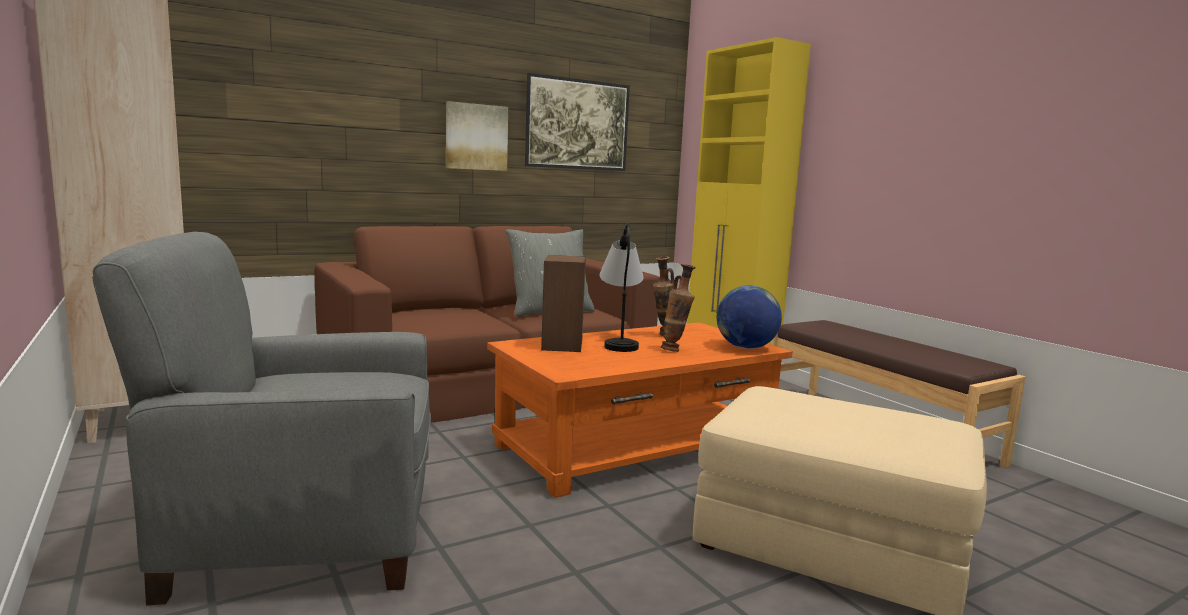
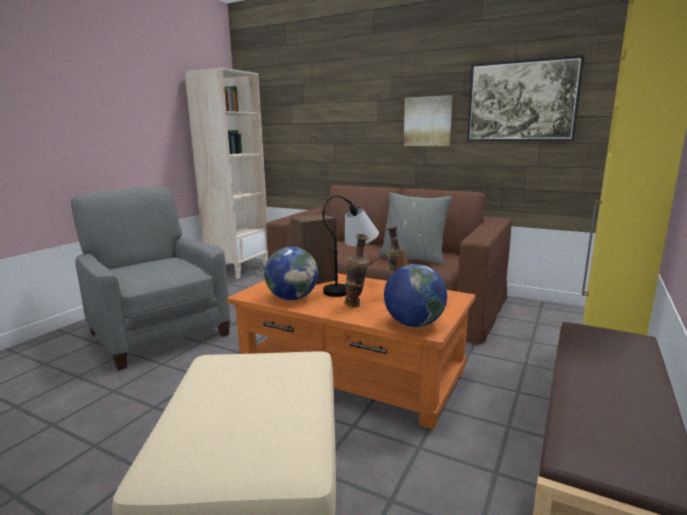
camera: 60 degrees right, 5 degrees up
(612, 362) = (292, 298): none -> globe

